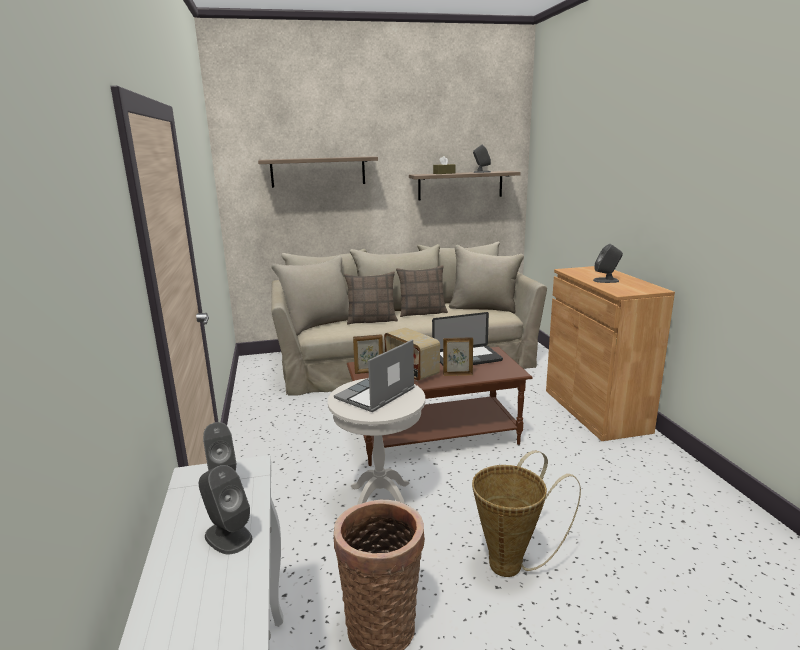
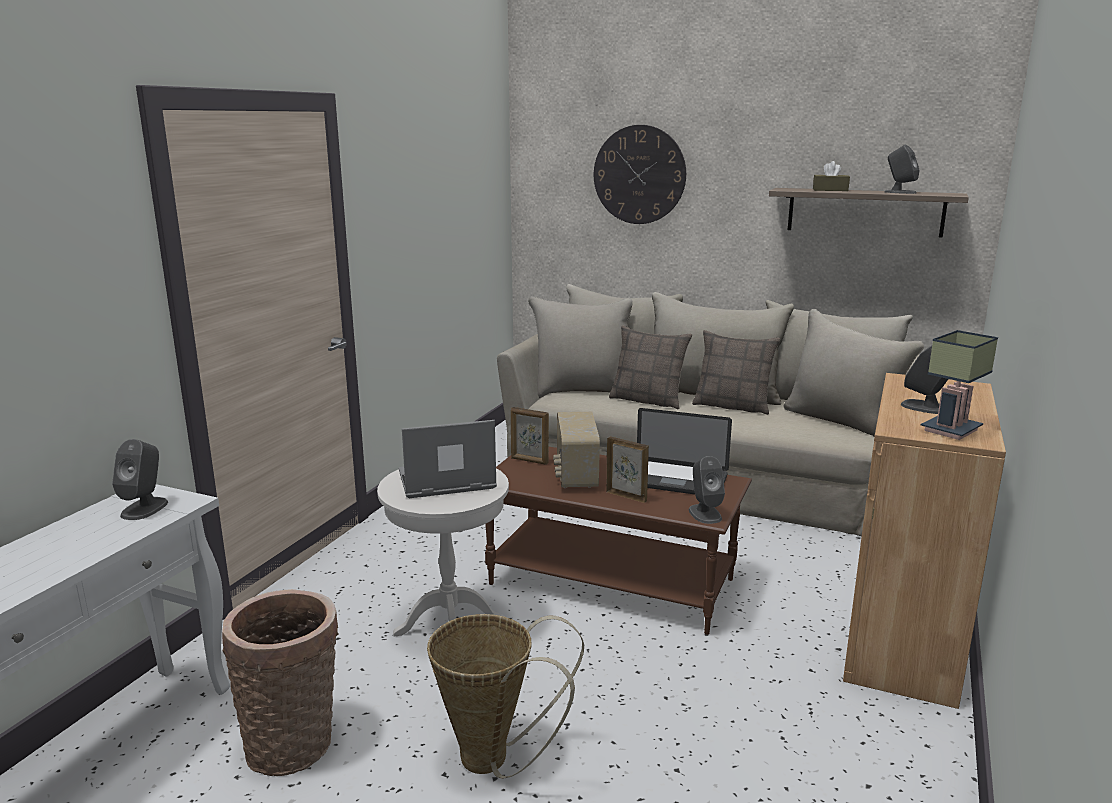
camera: 35 degrees right, 0 degrees up
(228, 536) = (78, 548): grey speaker -> grey speaker (704, 514)
(318, 171) = (639, 175): shelf -> wall clock
(639, 288) = (952, 431): none -> table lamp

